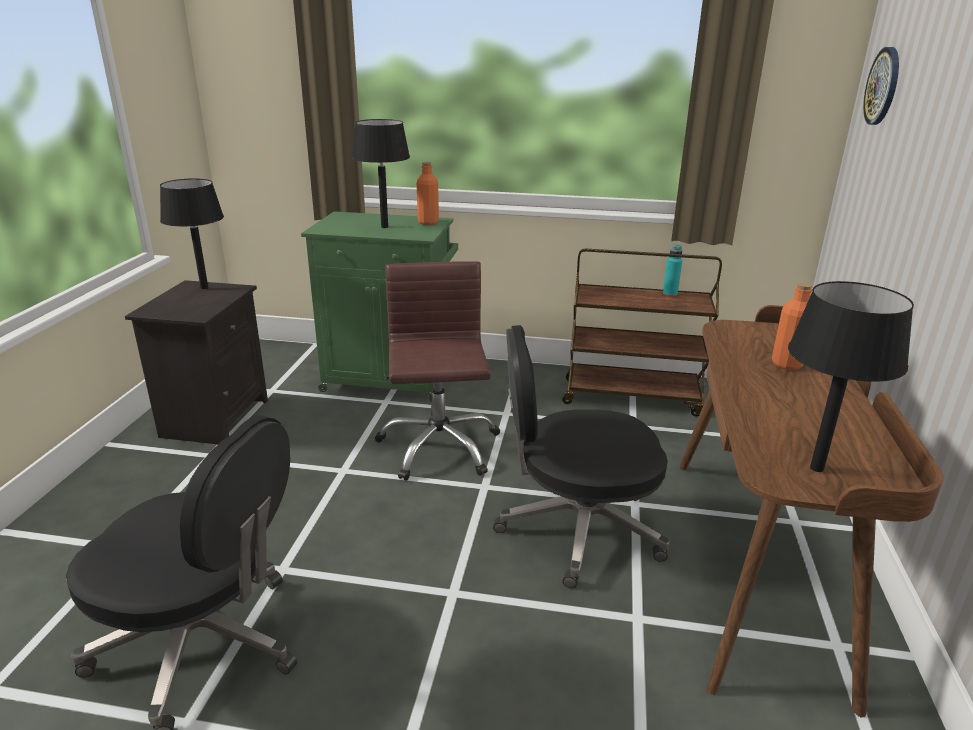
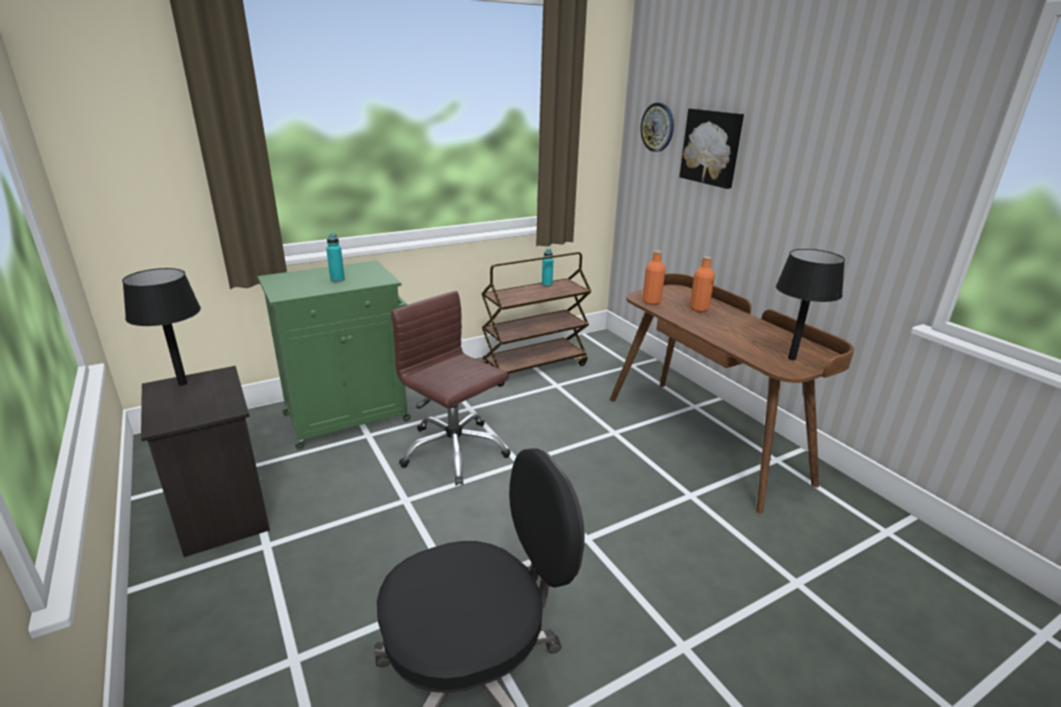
camera: 40 degrees left, 0 degrees up
(385, 227) = (337, 280): black table lamp -> turquoise bottle
(428, 222) = (365, 268): orange bottle -> orange bottle (651, 302)
(576, 529) = (603, 462): black office chair -> none
(924, 118) = (712, 147): none -> picture

